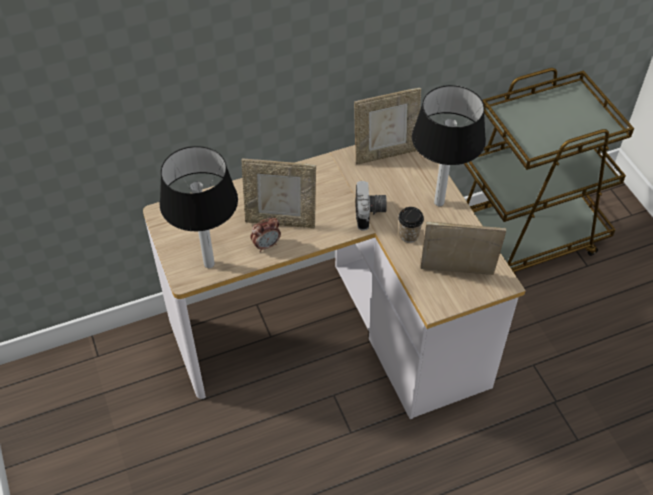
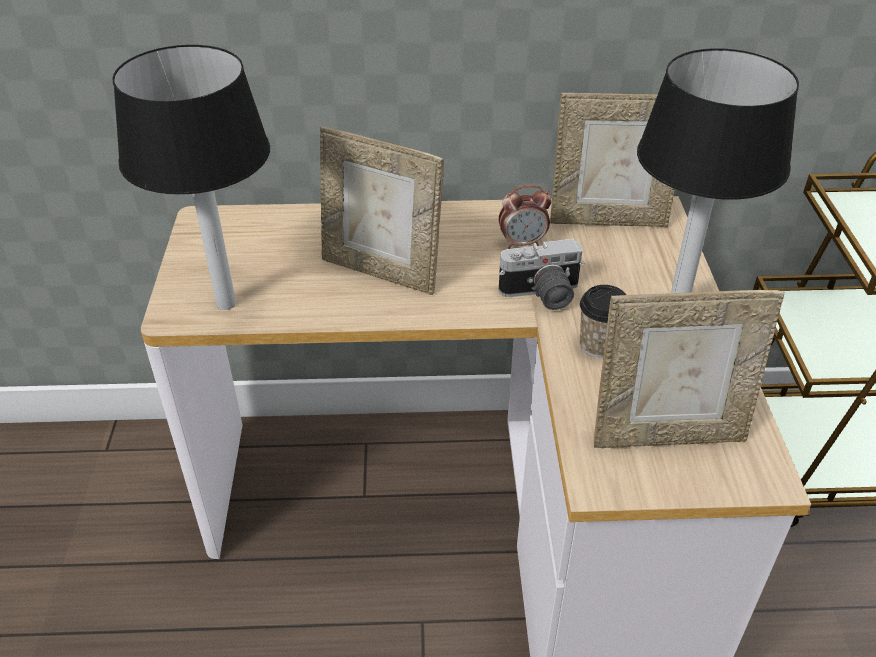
camera: 20 degrees right, 10 degrees down
(266, 245) = (336, 300): alarm clock -> alarm clock (522, 243)
(370, 213) = (542, 296): camera -> camera turned 60 degrees clockwise
(456, 274) = (667, 435): picture frame -> picture frame turned 150 degrees clockwise

